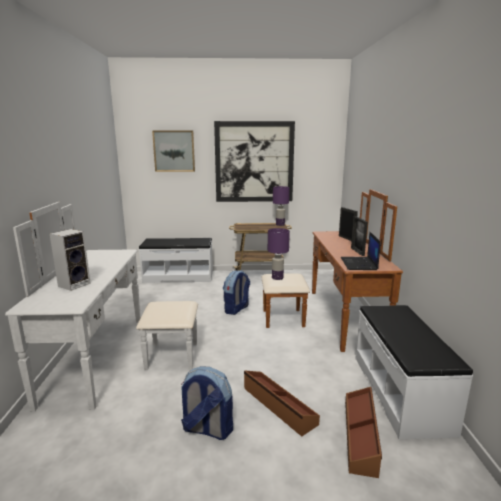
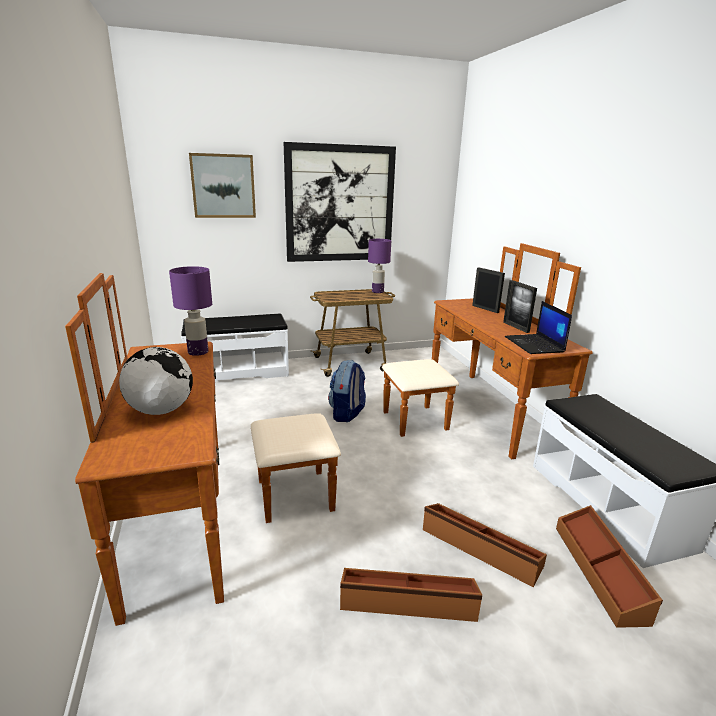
camera: 15 degrees left, 5 degrees up
(75, 284) = (161, 410): speaker -> globe
(114, 356) = (207, 508): white dresser -> brown dresser
(207, 429) = (407, 601): backpack -> brown storage box
(277, 278) = (410, 368): purple table lamp -> purple table lamp (198, 352)

